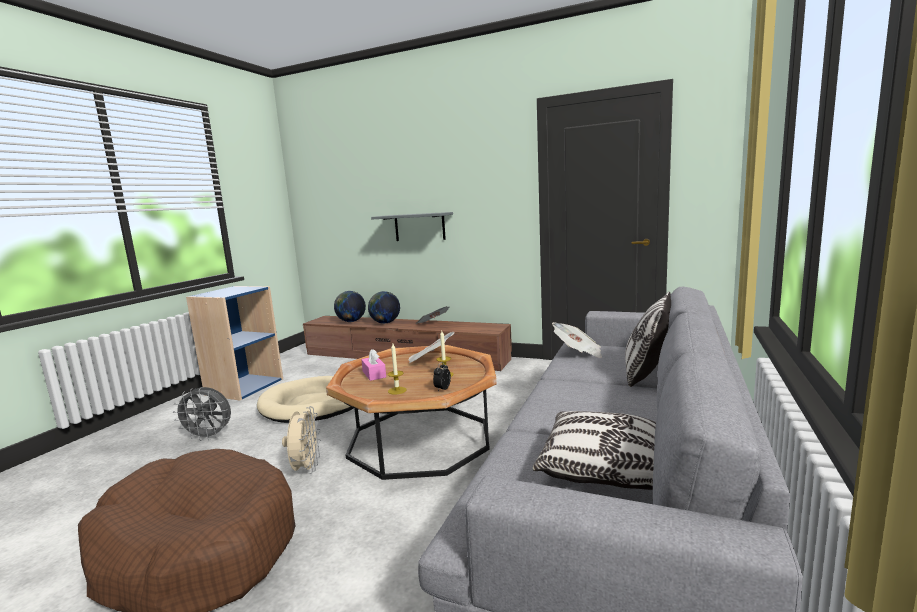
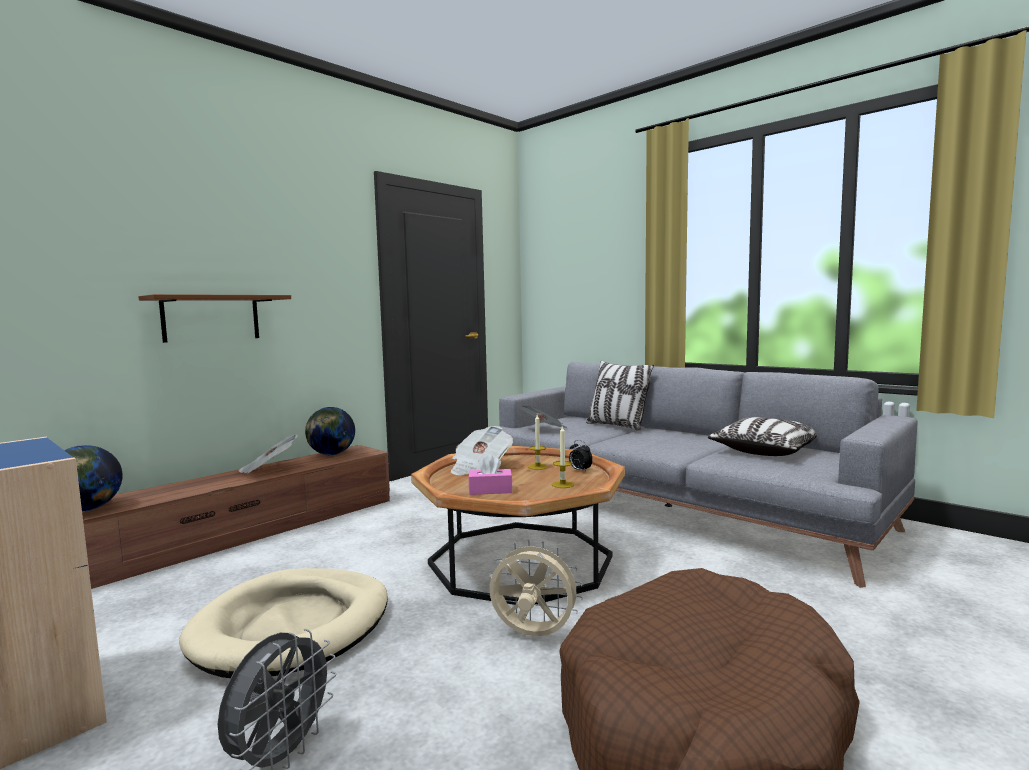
camera: 70 degrees left, 5 degrees down
(385, 323) = (176, 490): globe -> globe (331, 454)
(419, 227) = (211, 318): grey shelf -> brown shelf

